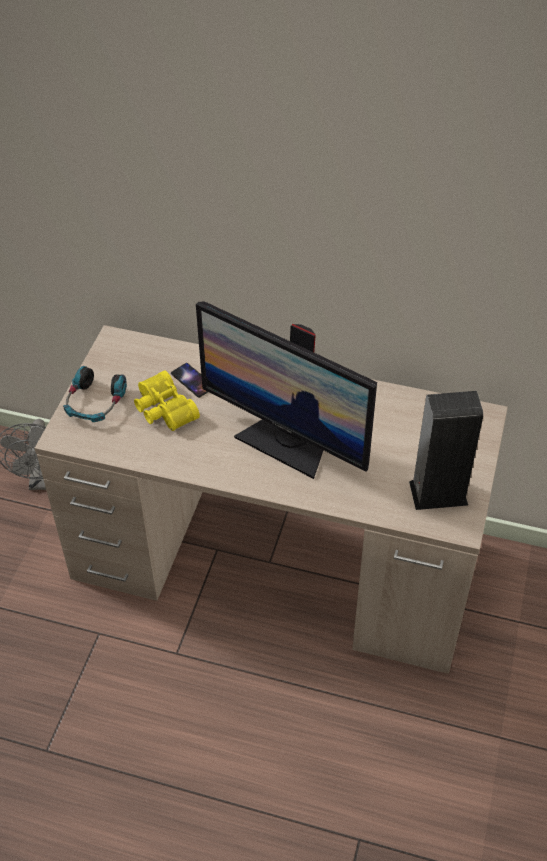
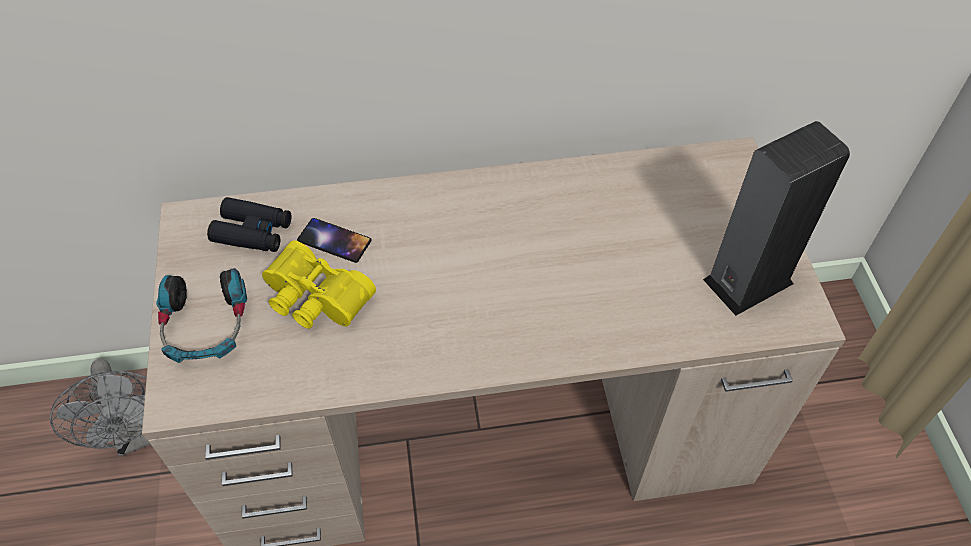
camera: 25 degrees left, 5 degrees up
(147, 359) = (253, 232): none -> black binoculars
(287, 442) = (514, 283): monitor -> none

